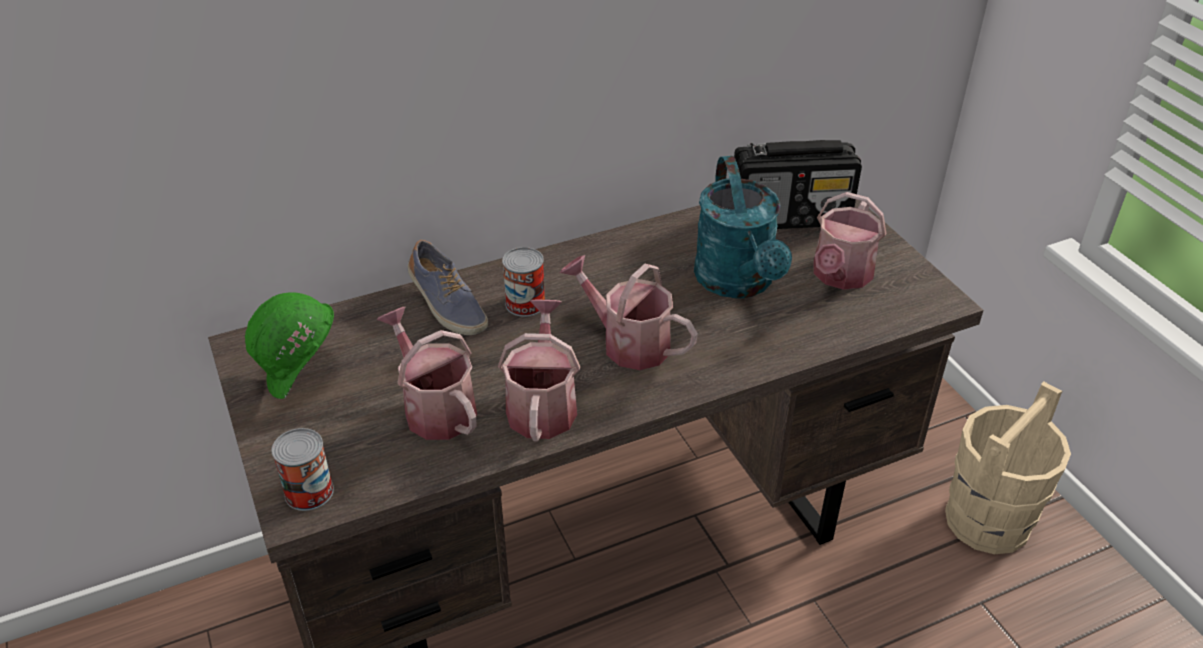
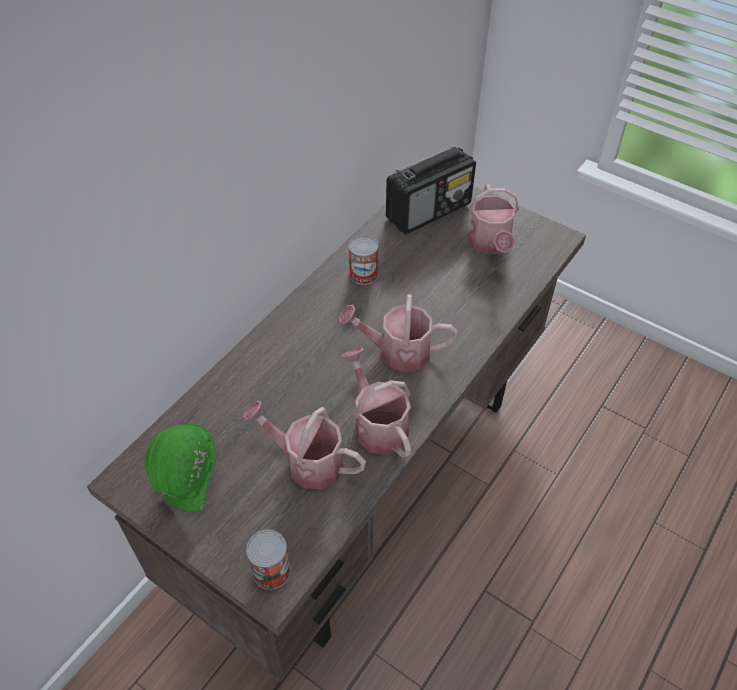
camera: 30 degrees left, 10 degrees up
(446, 305) = (251, 377): shoe -> none
(525, 303) = (306, 352): can -> can (363, 274)
(738, 283) = (433, 275): turquoise watering can -> none
(988, 520) = (576, 351): beige bucket -> none

